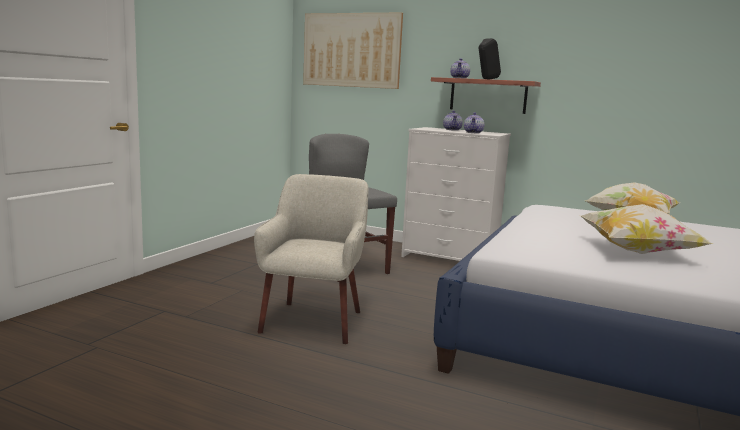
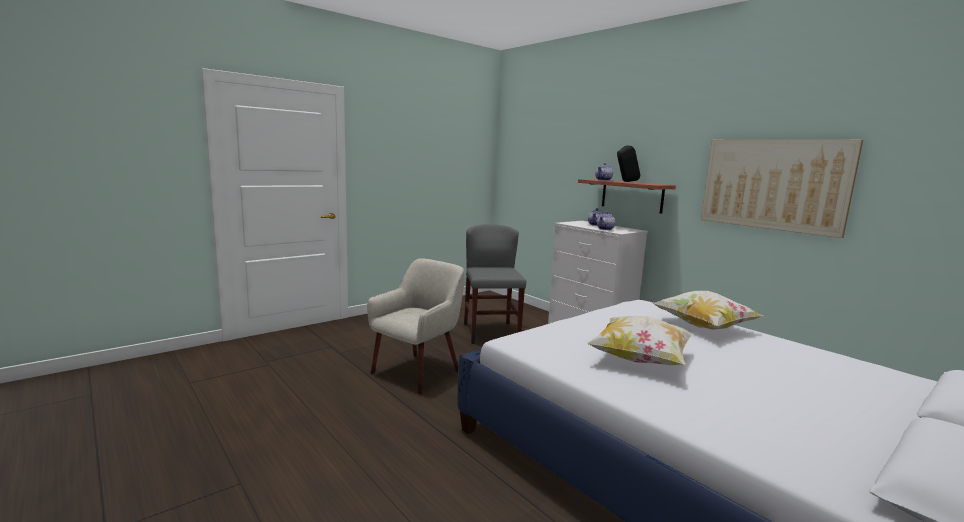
camera: 25 degrees right, 0 degrees up
(351, 50) = (533, 154): picture -> picture (773, 184)

